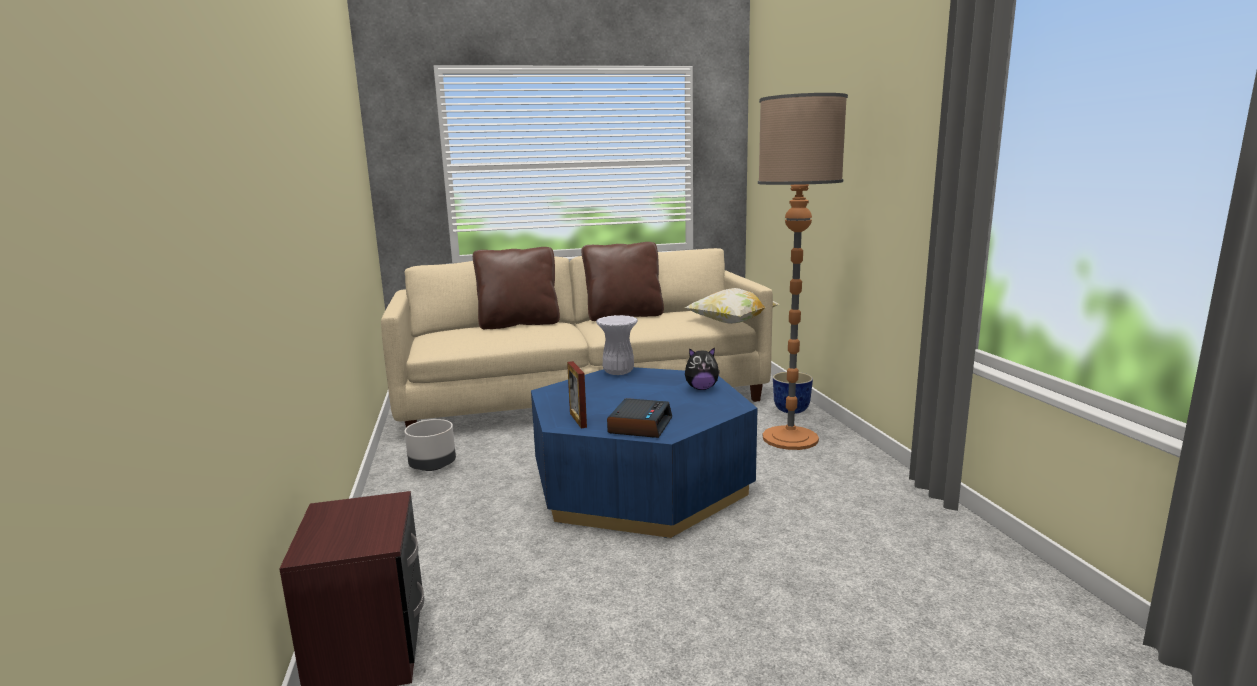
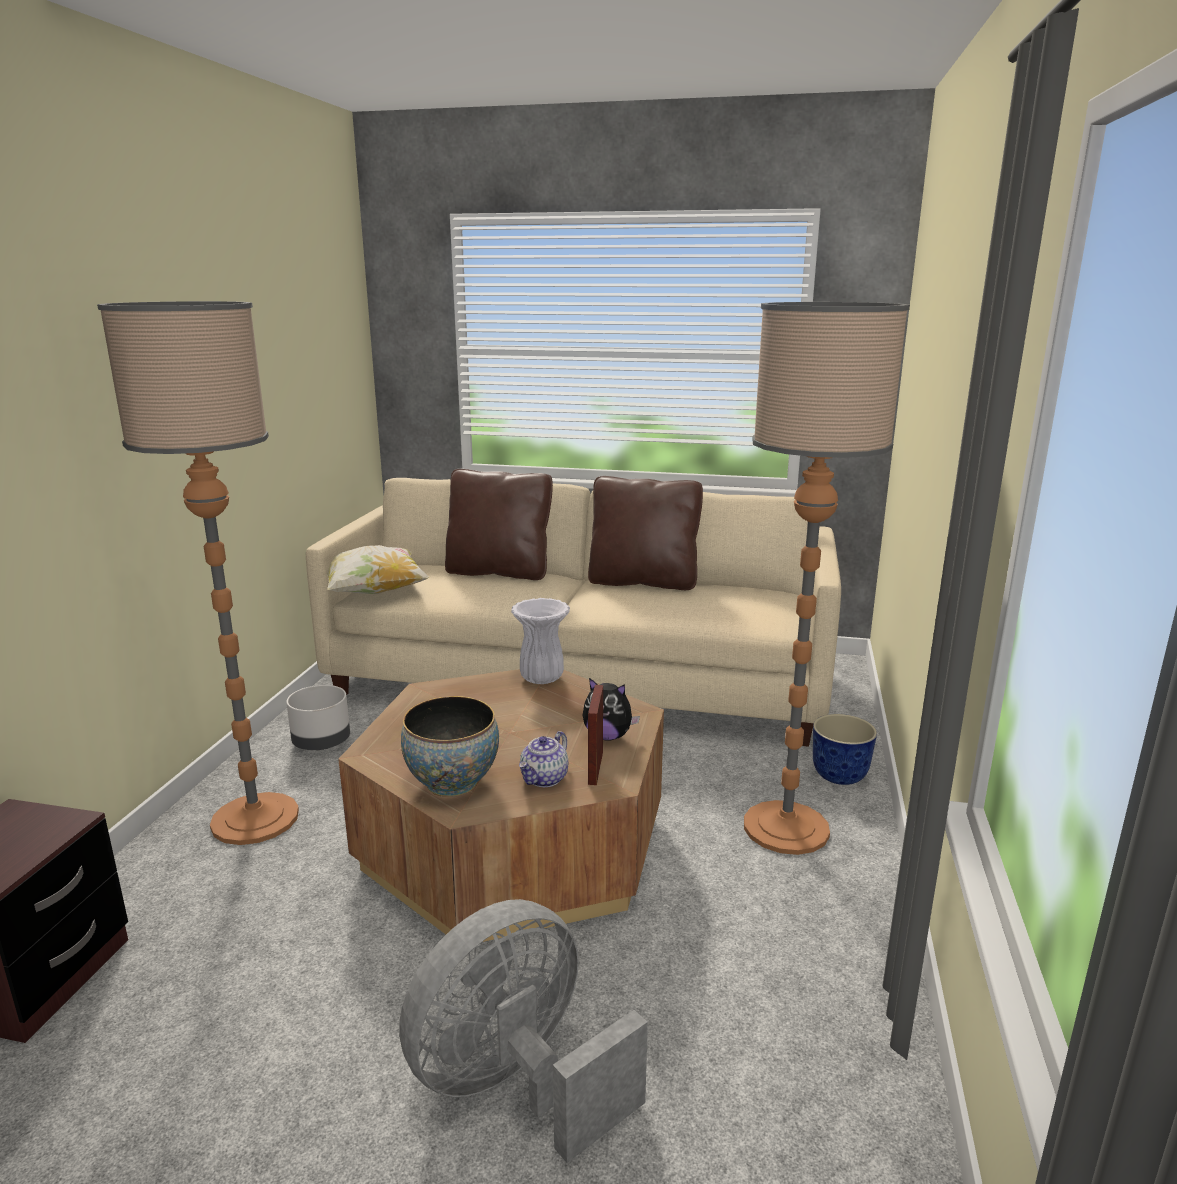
camera: 25 degrees right, 5 degrees up
(434, 517) = (255, 819): none -> floor lamp
(578, 420) = (396, 751): picture frame -> picture frame (595, 768)
(640, 425) = (452, 783): alarm clock -> bowl
(640, 483) = (514, 843): blue coffee table -> brown coffee table
(694, 412) = (544, 779): none -> teapot
(731, 323) = (777, 624): pillow -> pillow (374, 592)
(781, 585) = (517, 1084): none -> grey fan

